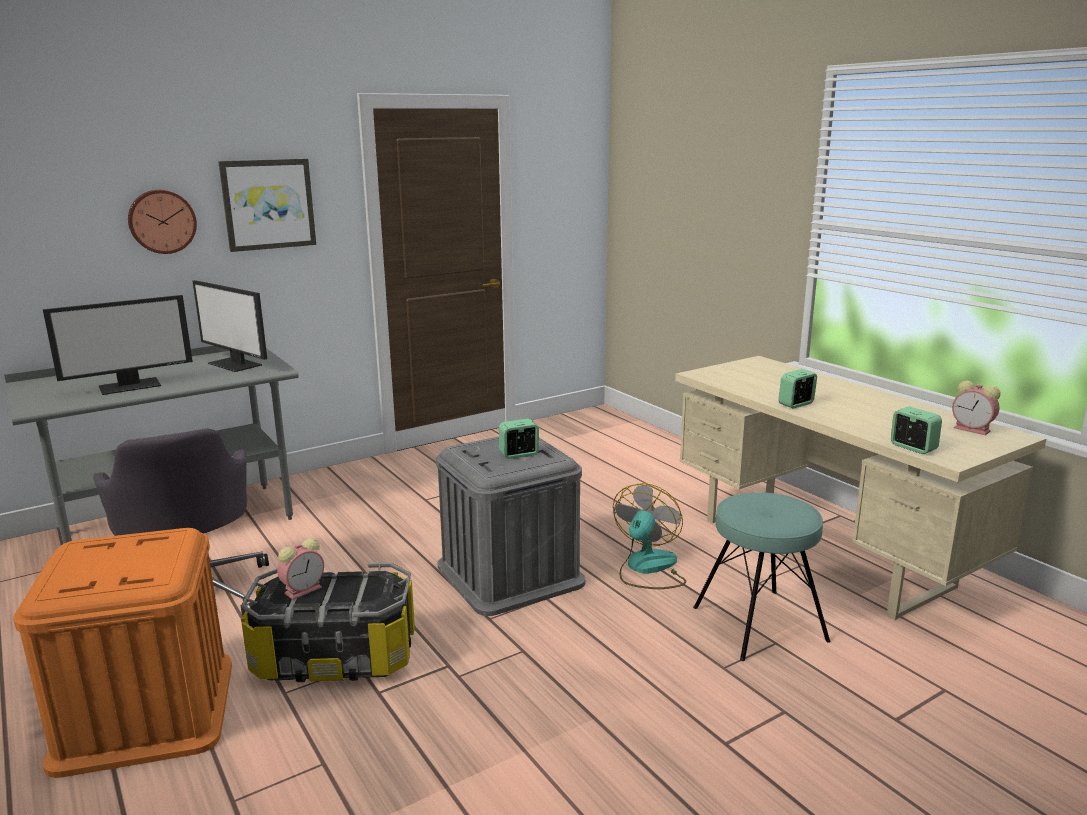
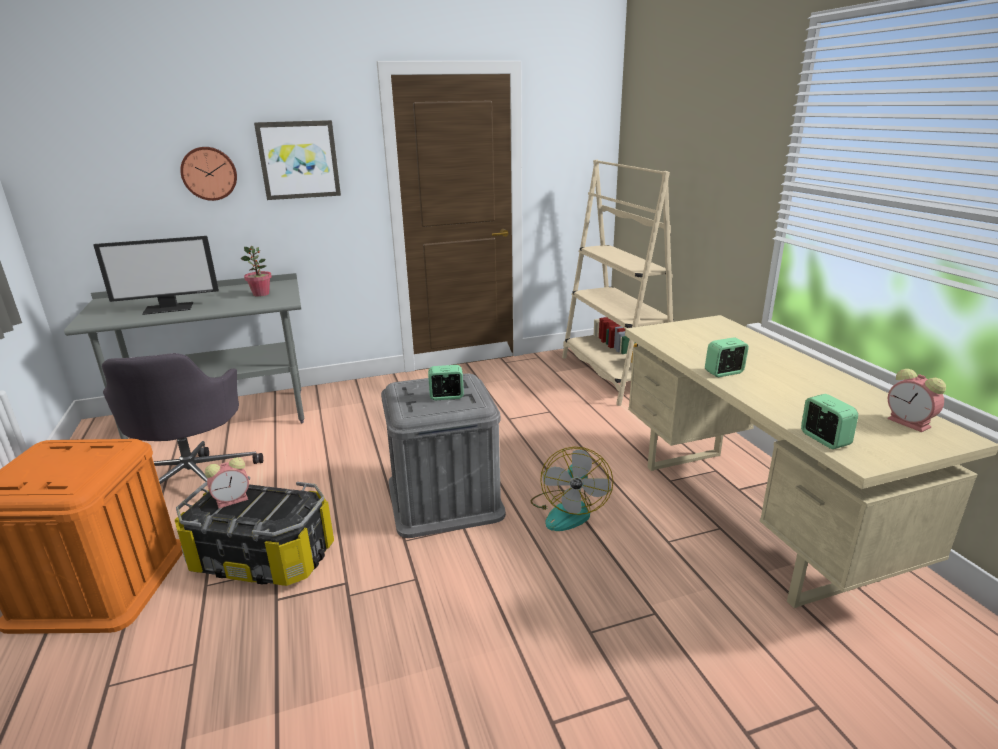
camera: 15 degrees right, 5 degrees up
(236, 364) = (261, 294): monitor -> potted plant
(629, 436) = (614, 375): none -> beige bookcase
(647, 568) = (568, 510): fan -> fan turned 150 degrees clockwise
(759, 624) = (648, 588): turquoise stool -> none

